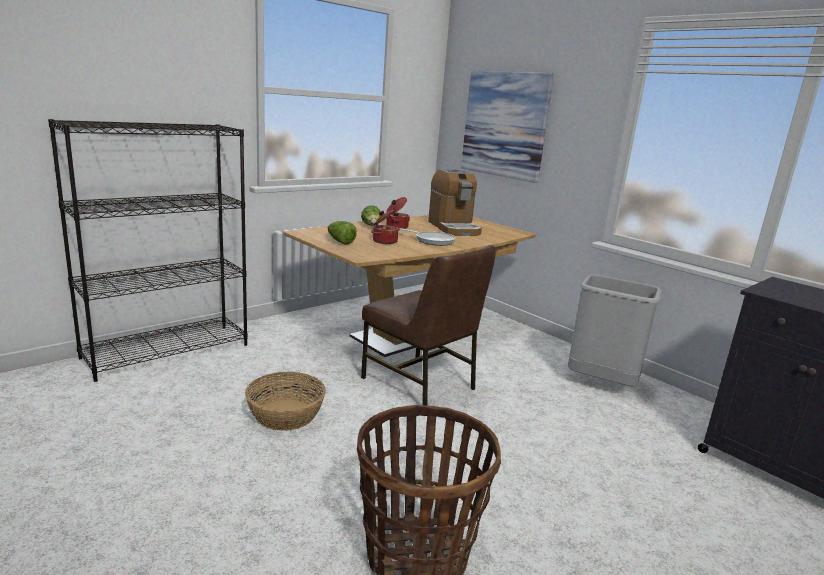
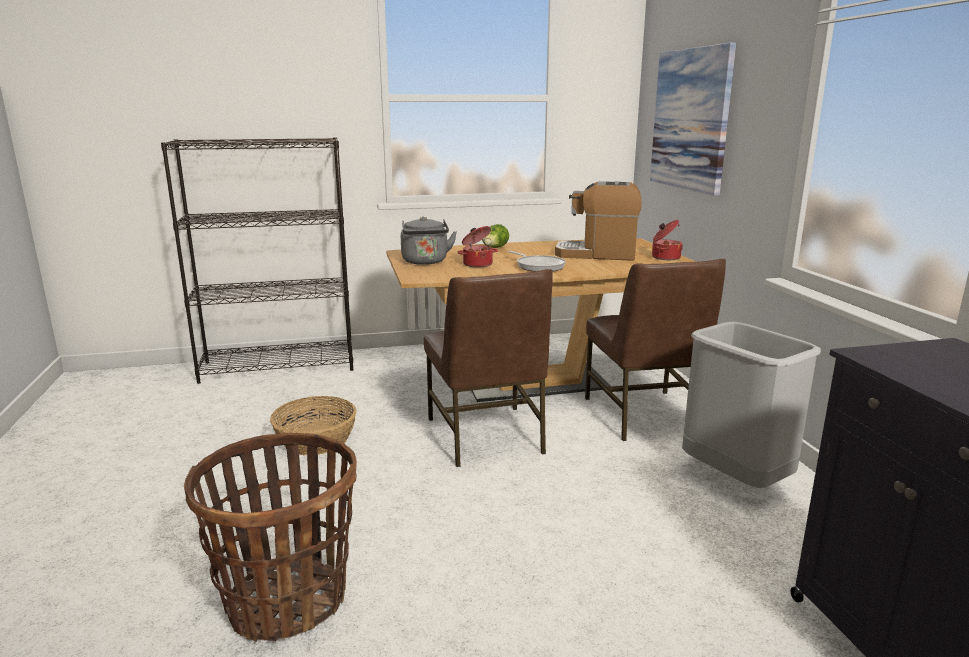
camera: 30 degrees right, 0 degrees up
(340, 241) = (425, 262): lettuce -> grey kettle
(396, 227) = (523, 250): cooking pot -> cooking pot (665, 257)
(454, 228) = (597, 254): coffee machine -> coffee machine turned 90 degrees clockwise
(507, 348) = (644, 416): none -> brown chair

